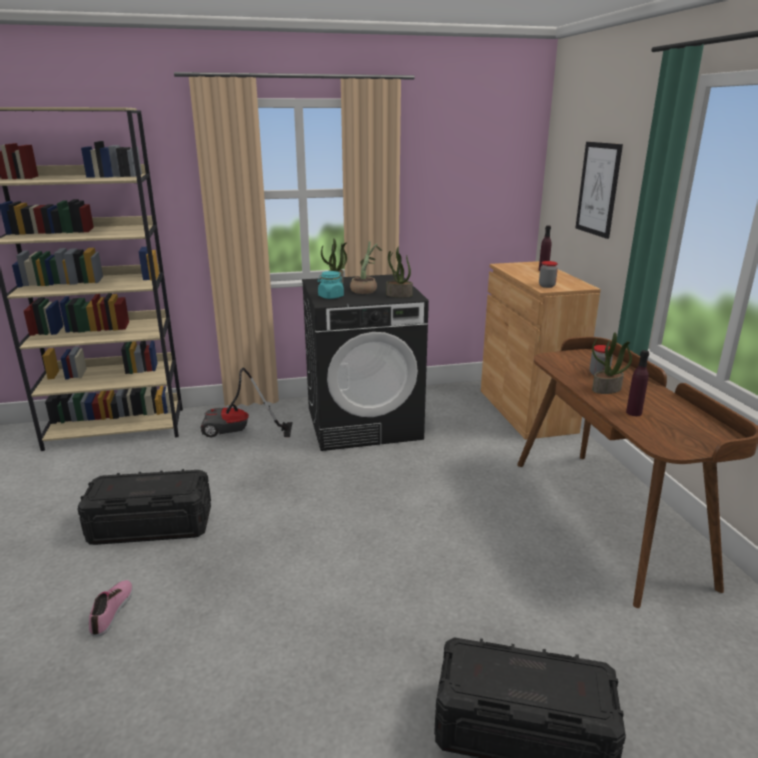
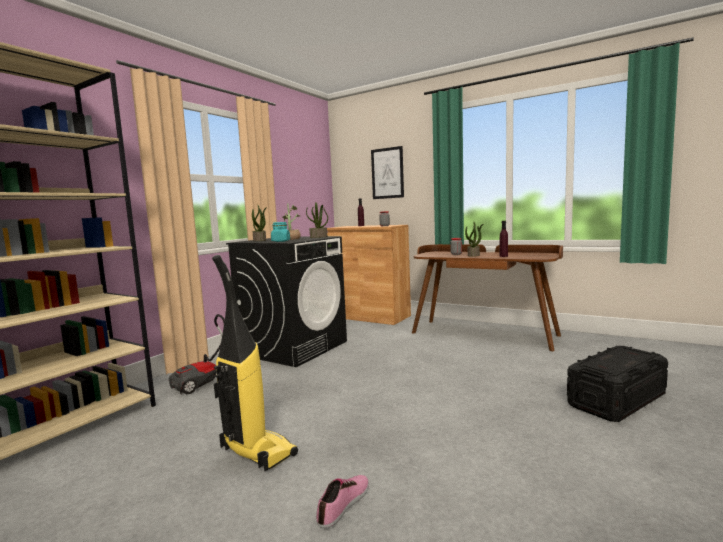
camera: 45 degrees left, 15 degrees down
(112, 610) = (344, 504): shoe -> shoe turned 75 degrees clockwise
(151, 525) = (256, 452): black storage box -> vacuum cleaner

